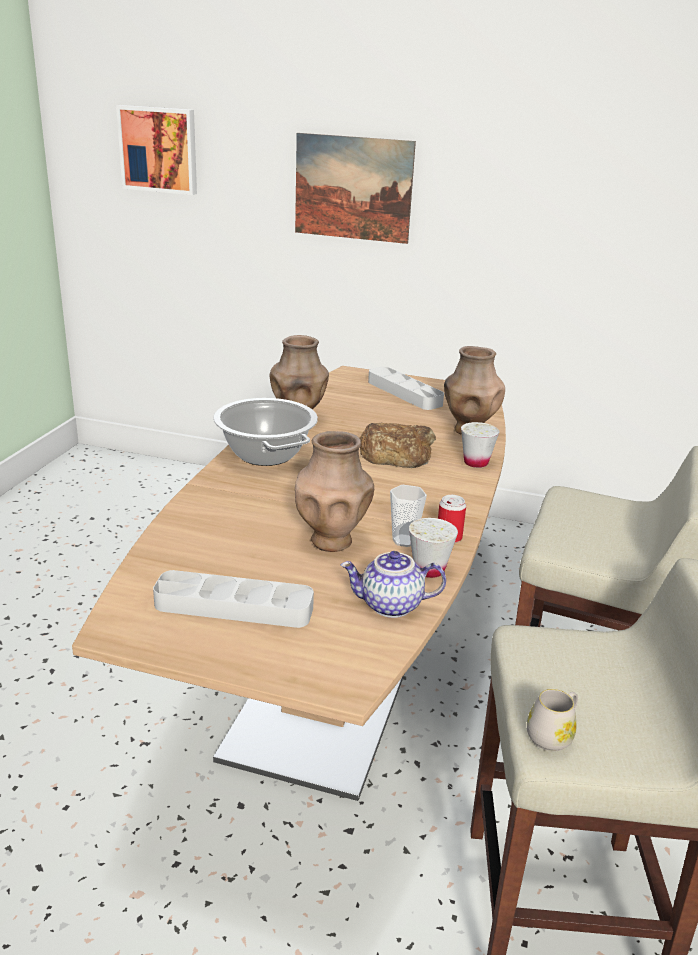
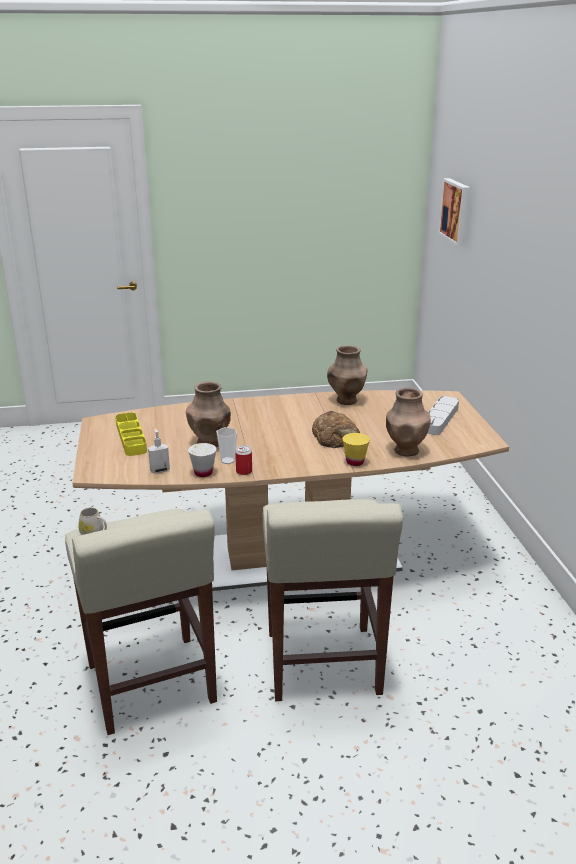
camera: 65 degrees right, 0 degrees up
(234, 606) = (131, 437): grey tray -> yellow tray
(266, 454) = (288, 405): cooking pot -> none
(353, 188) = (516, 262): picture -> none
(390, 606) = (159, 470): teapot -> soap dispenser
(476, 463) = (355, 462): white cup -> yellow cup

